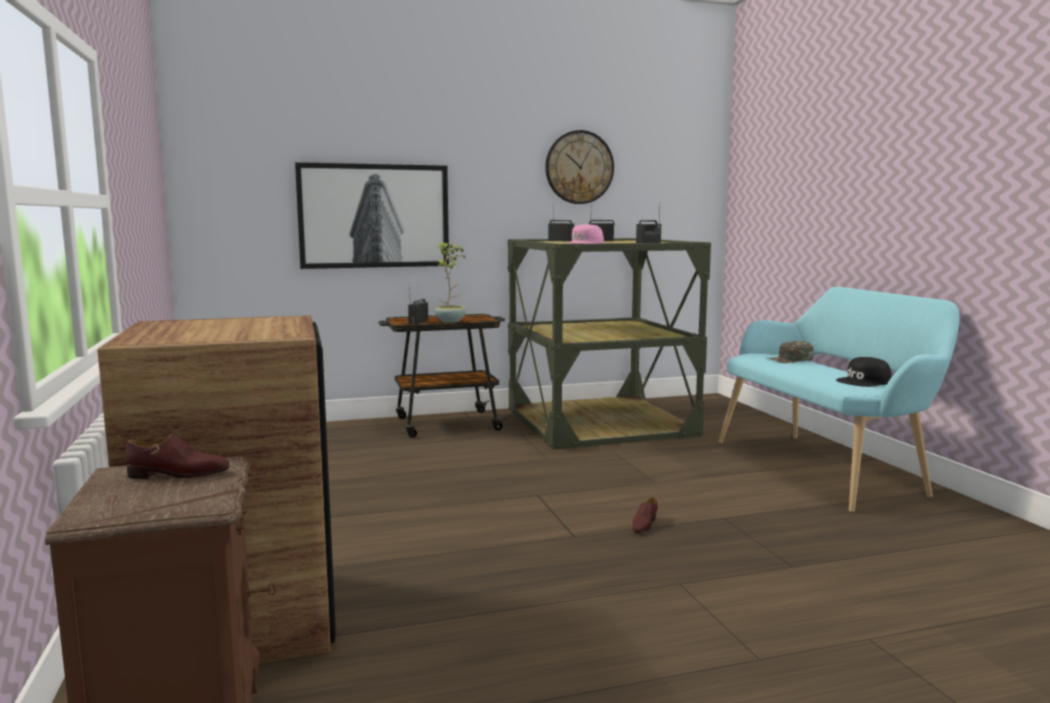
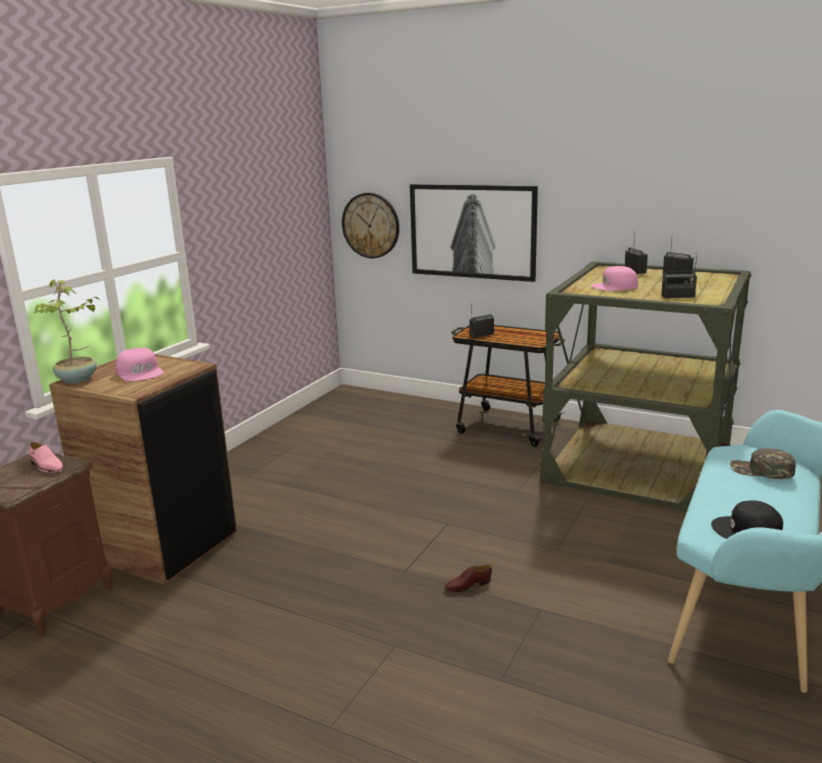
camera: 45 degrees right, 10 degrees up
(179, 474) = (47, 466): brown shoe -> pink shoe
(228, 327) = (141, 372): none -> pink cap
(451, 321) = (508, 338): potted plant -> potted plant (78, 380)
(579, 167) = (681, 187): wall clock -> wall clock (371, 225)

